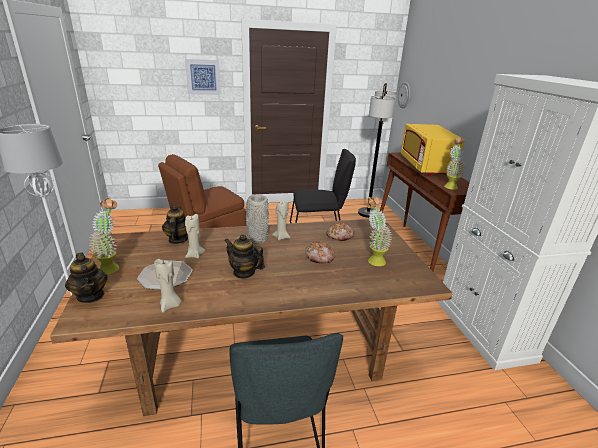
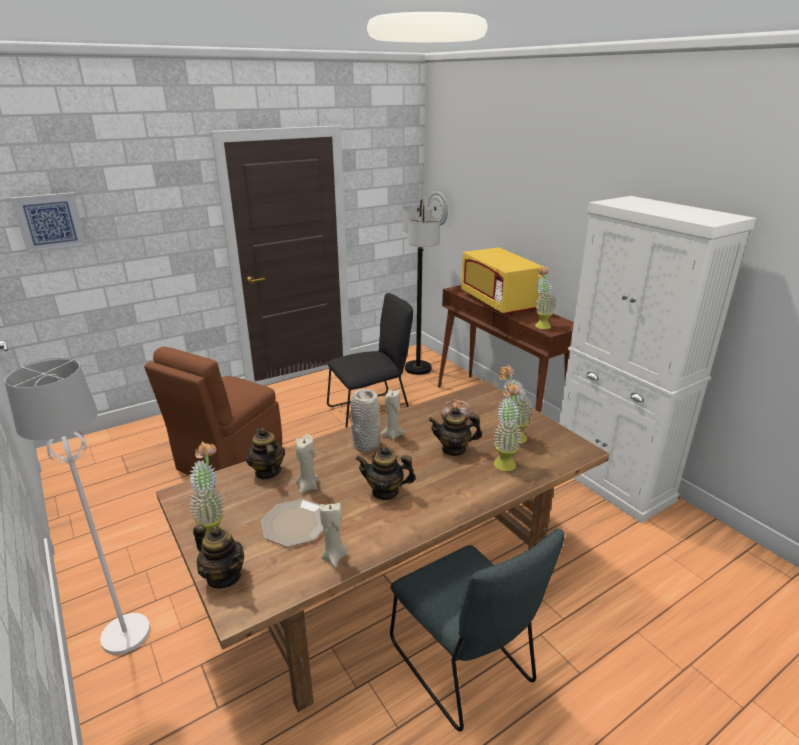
camera: 20 degrees left, 0 degrees up
(203, 77) = (164, 220): picture -> picture (50, 222)
(319, 257) = (454, 449): bread -> teapot
(353, 275) = (504, 461): none -> potted plant

